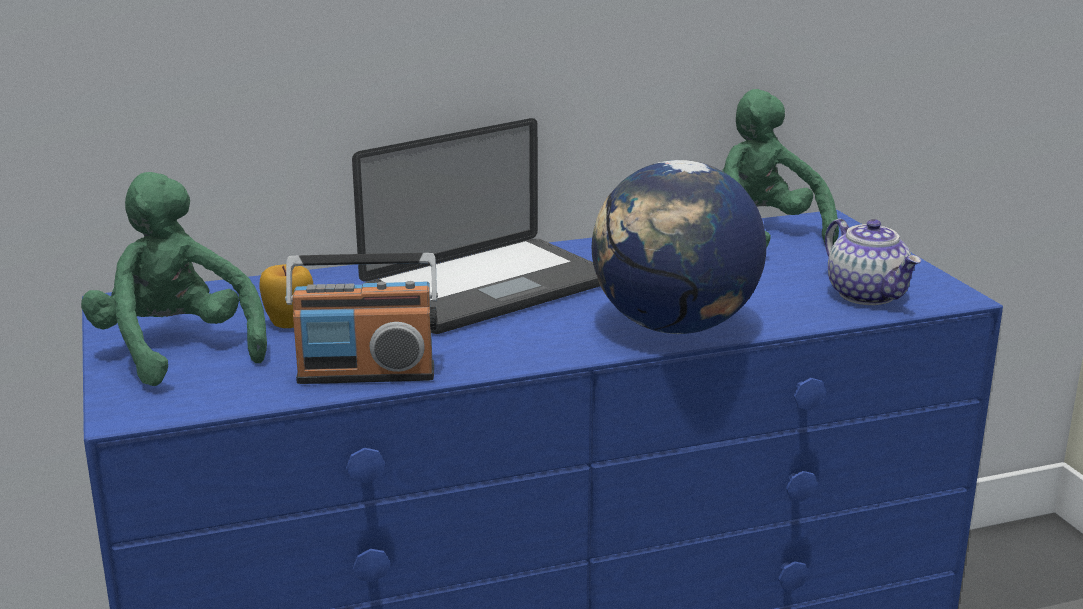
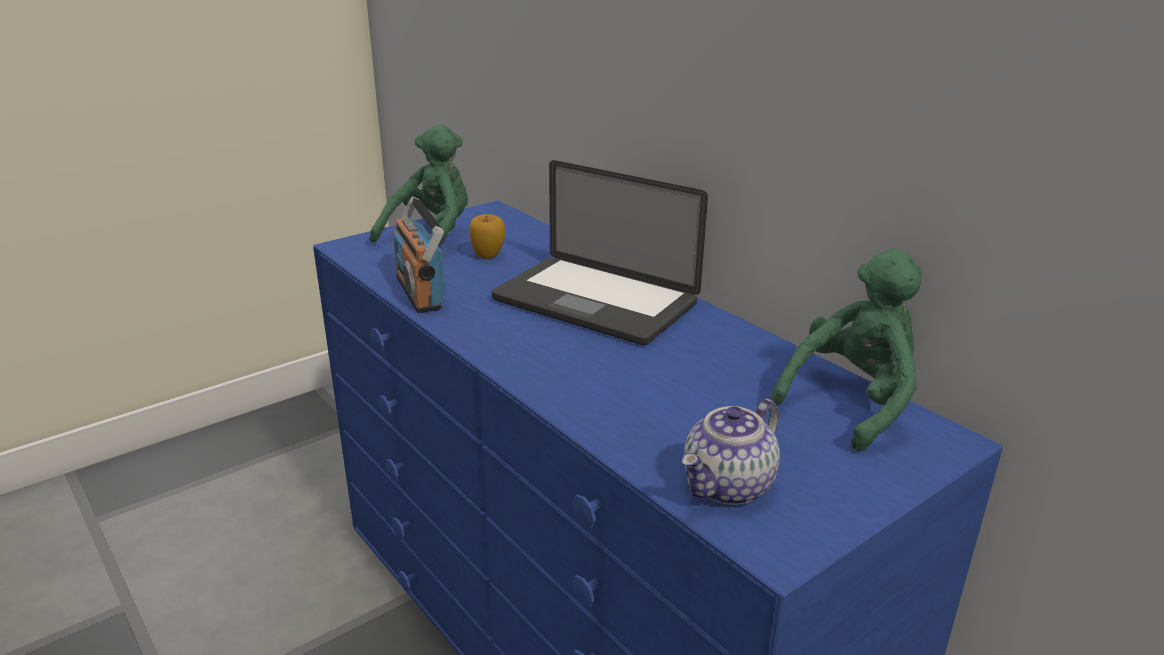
camera: 70 degrees right, 5 degrees up
(674, 327) = (567, 387): globe -> none

